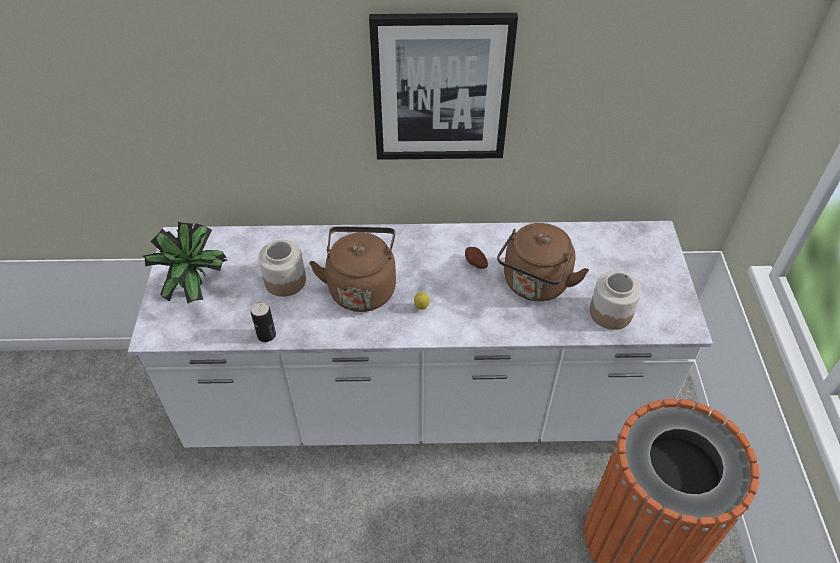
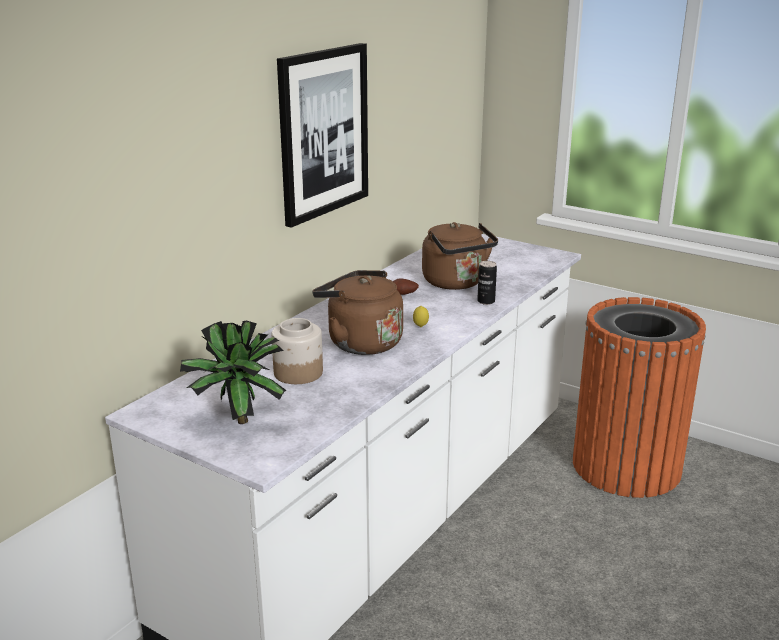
camera: 55 degrees left, 25 degrees down
(266, 335) = (355, 400): can -> can (486, 301)
(611, 312) = (517, 270): jar -> none

